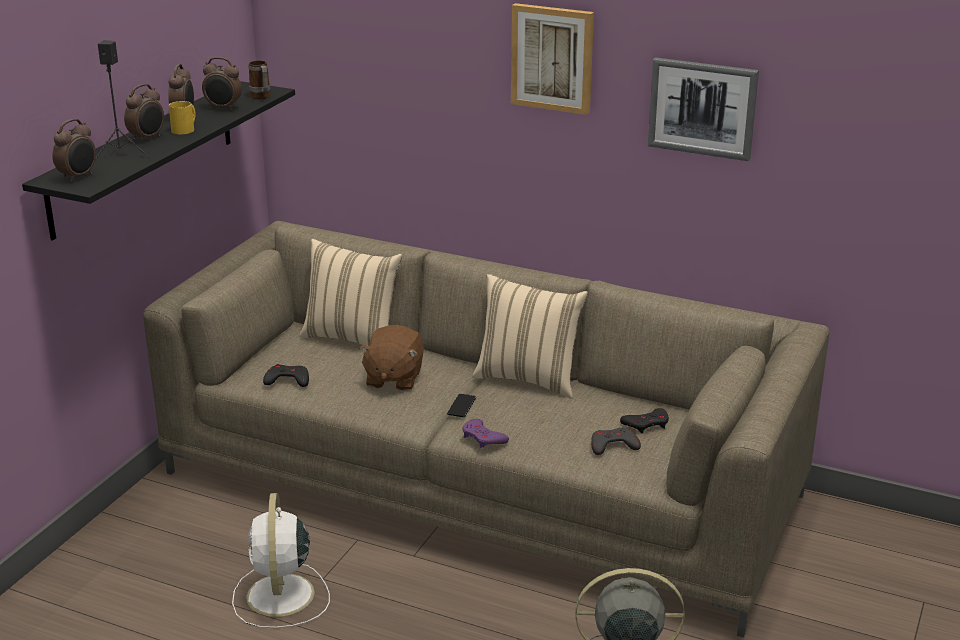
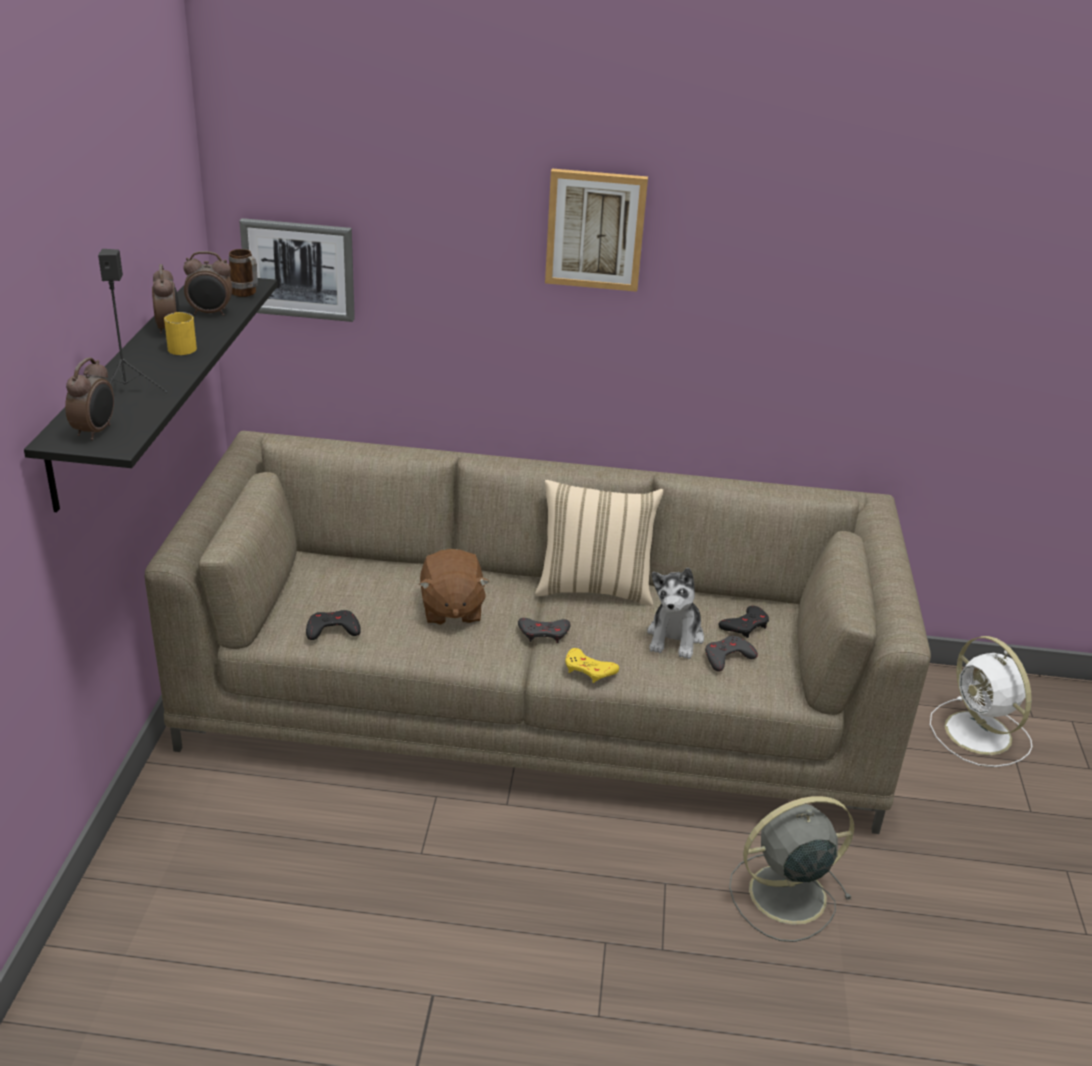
camera: 20 degrees left, 5 degrees up
(147, 138) = (145, 365): alarm clock -> none
(280, 597) = (384, 887): white fan -> white fan (980, 735)
(352, 338) = (376, 564): beige pillow -> none
(461, 406) = (544, 633): phone -> grey game controller
(483, 438) = (589, 670): purple game controller -> yellow game controller
(575, 424) = (675, 637): none -> plush toy
(702, 108) = (769, 278): picture -> picture (299, 269)

